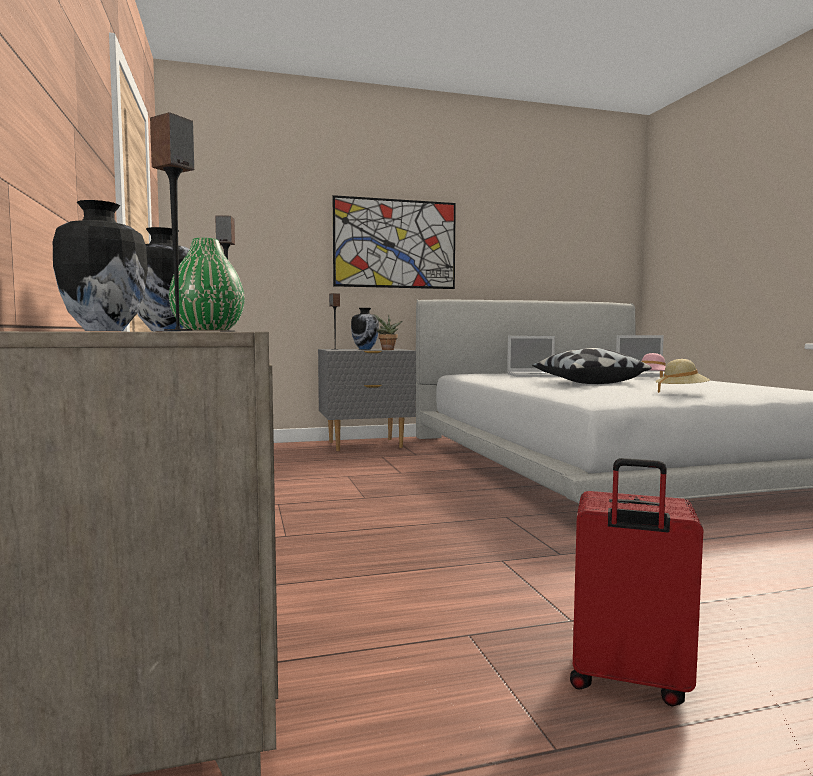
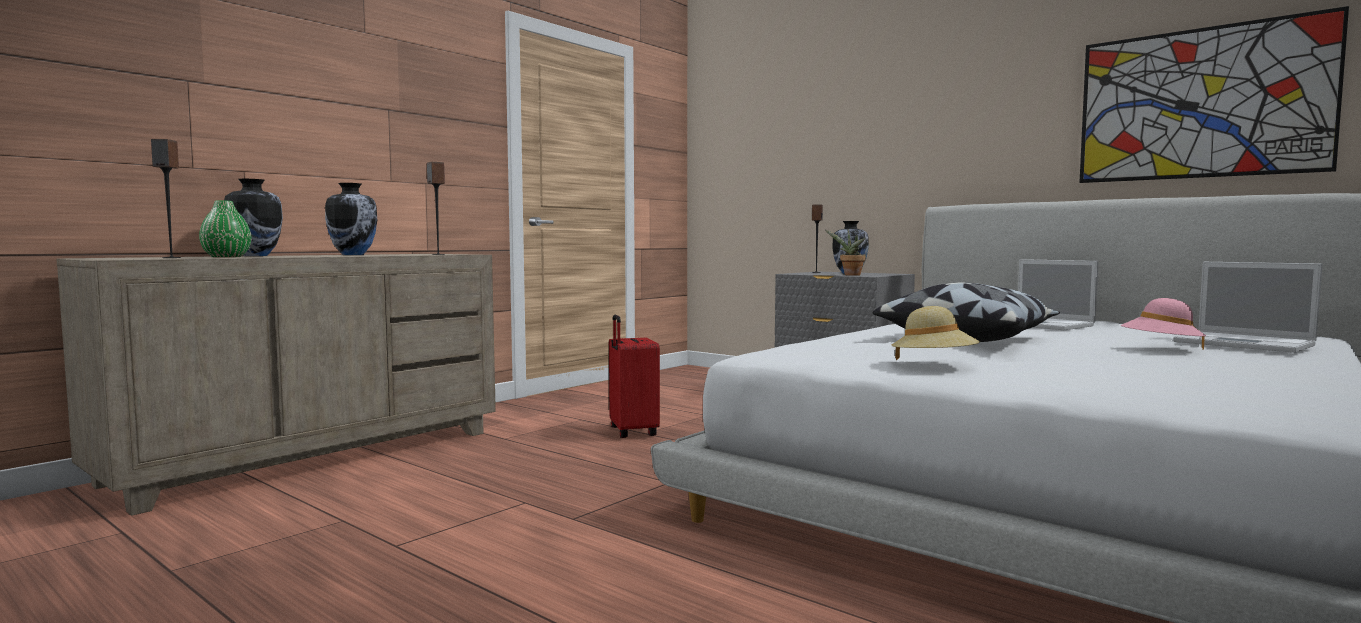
camera: 55 degrees right, 0 degrees up
(395, 244) = (917, 132): picture -> picture (1201, 103)
(628, 681) = (279, 579): red suitcase -> red suitcase (631, 432)

